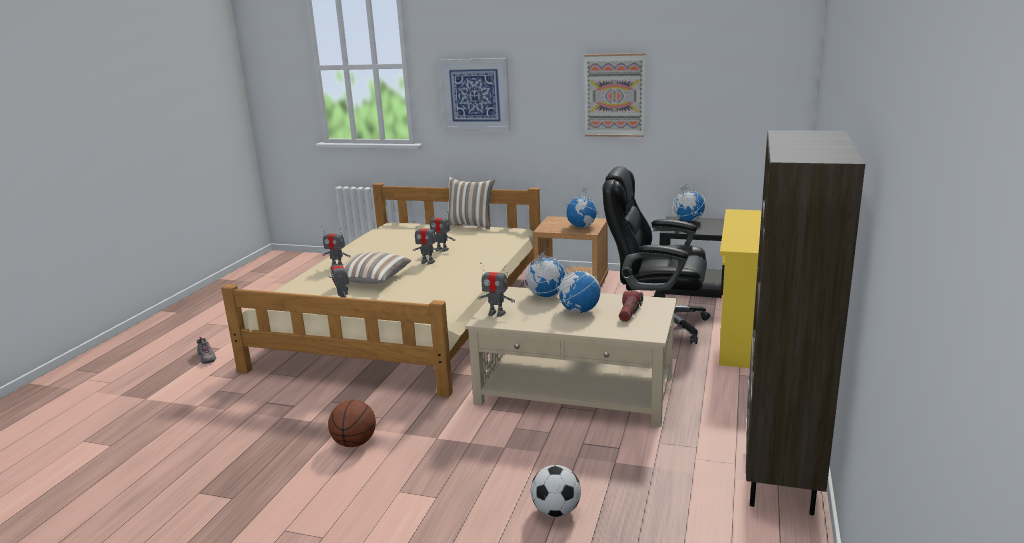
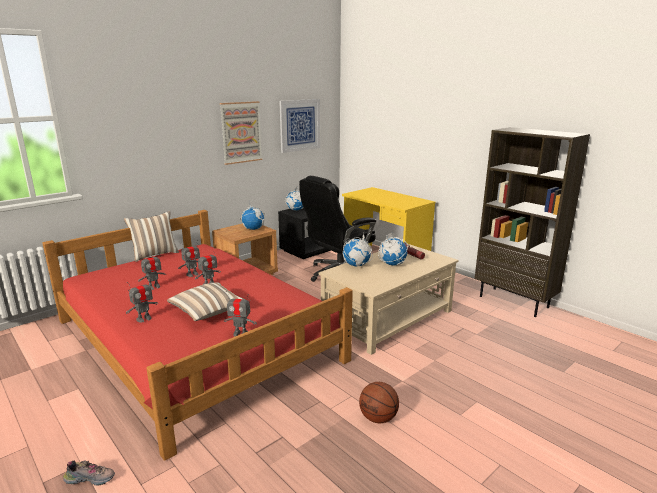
camera: 60 degrees left, 0 degrees up
(410, 316) = (196, 340): beige bed -> red bed
(475, 95) = (133, 141): picture -> picture (300, 125)
(496, 313) = (366, 284): toy robot -> toy robot (154, 287)
(556, 511) = (514, 365): football -> none

